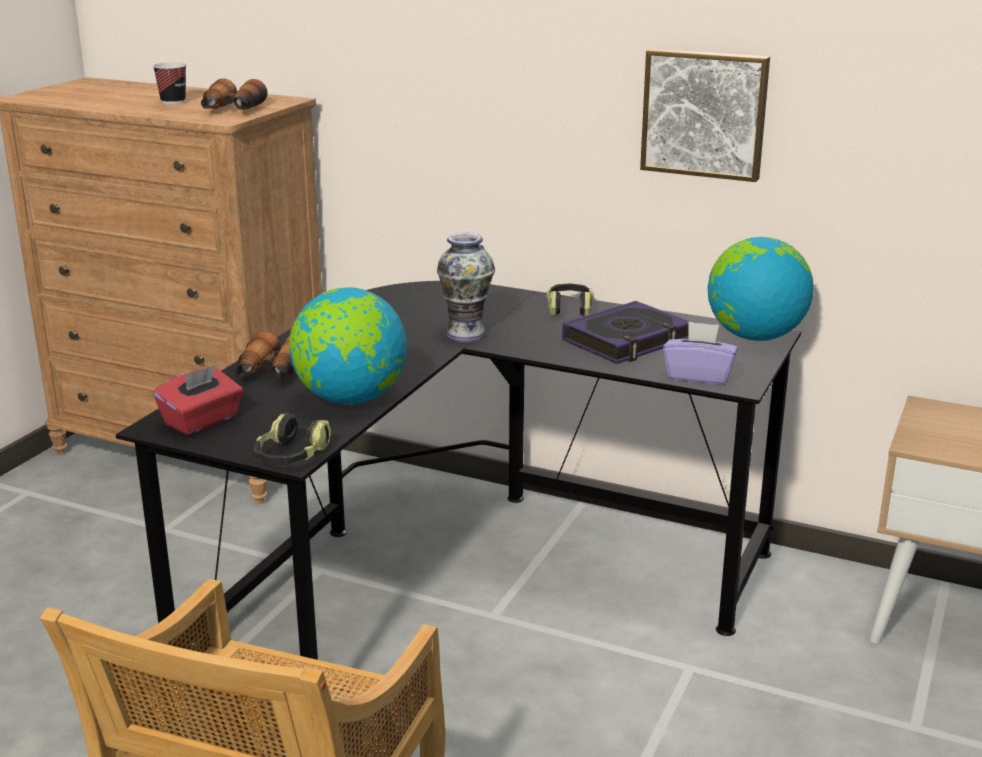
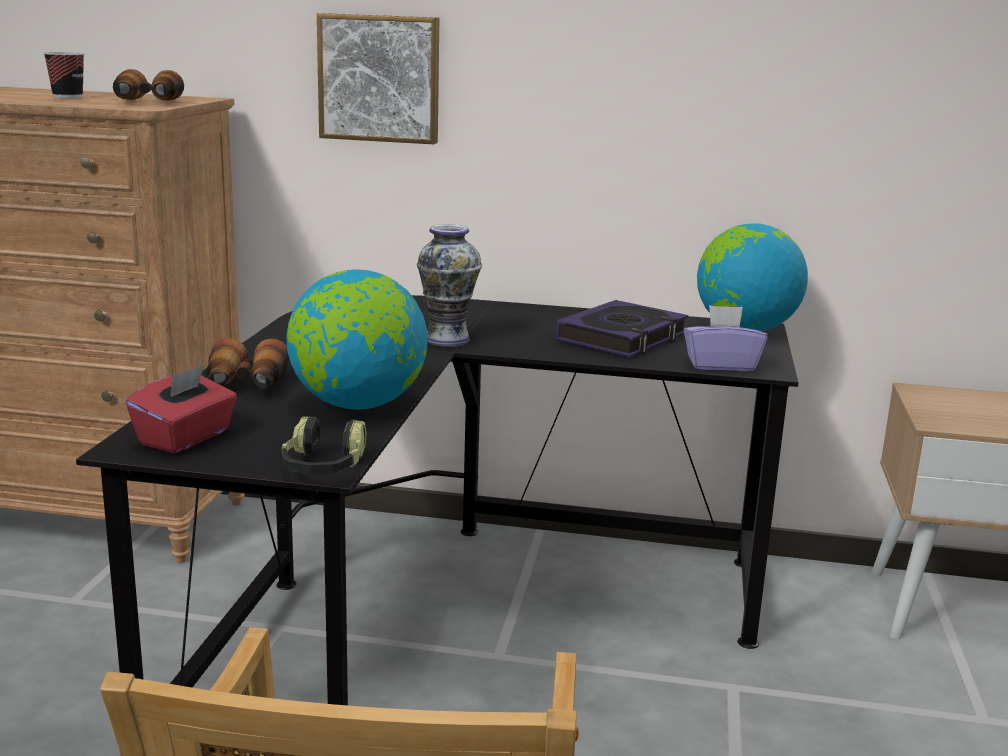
camera: 15 degrees left, 5 degrees down
(569, 309) = (541, 314): headphones -> none
(705, 113) = (681, 99): picture -> picture (380, 78)

